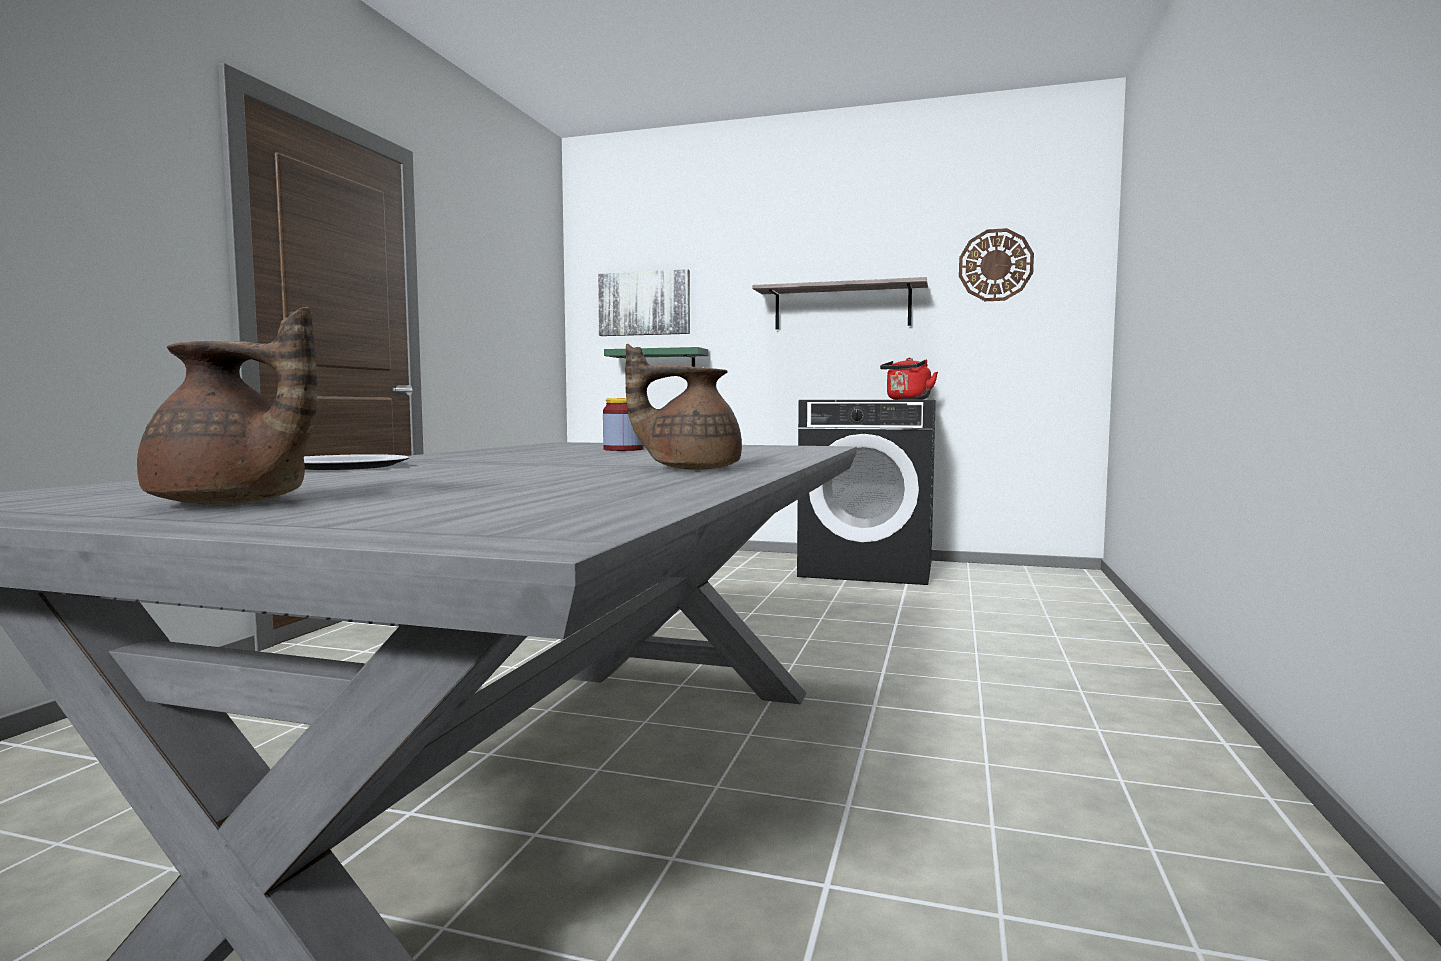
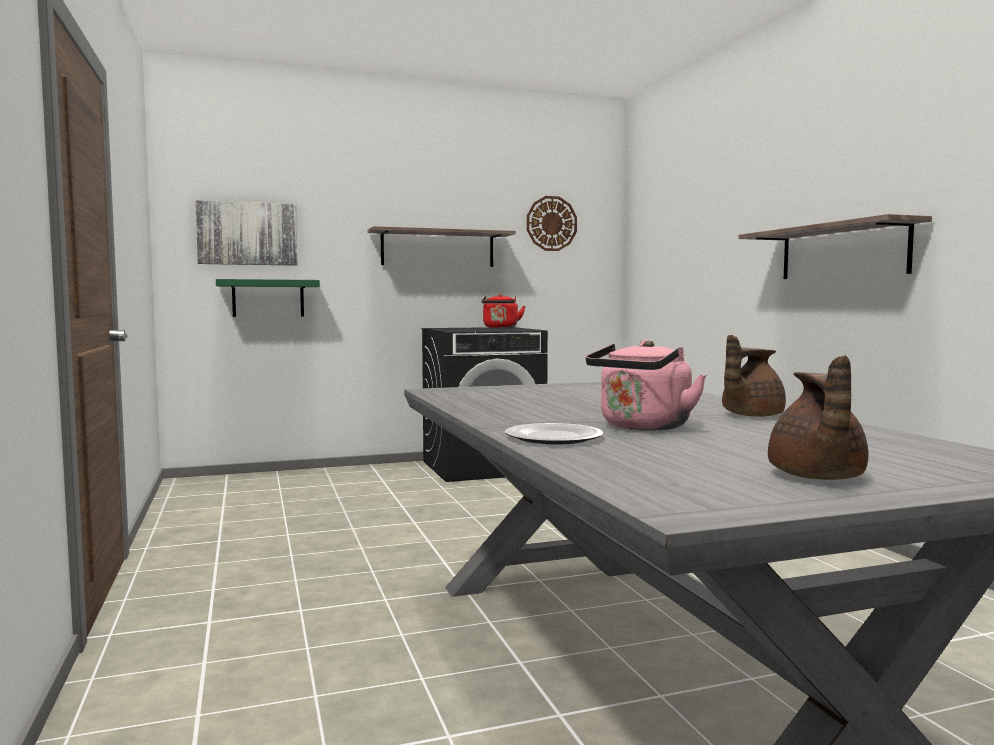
camera: 35 degrees left, 0 degrees up
(232, 503) = (816, 477): brown teapot -> brown teapot turned 120 degrees clockwise
(487, 467) = (642, 427): none -> pink kettle
(623, 449) = (548, 397): jar -> none
(1265, 240) = (842, 252): none -> shelf

